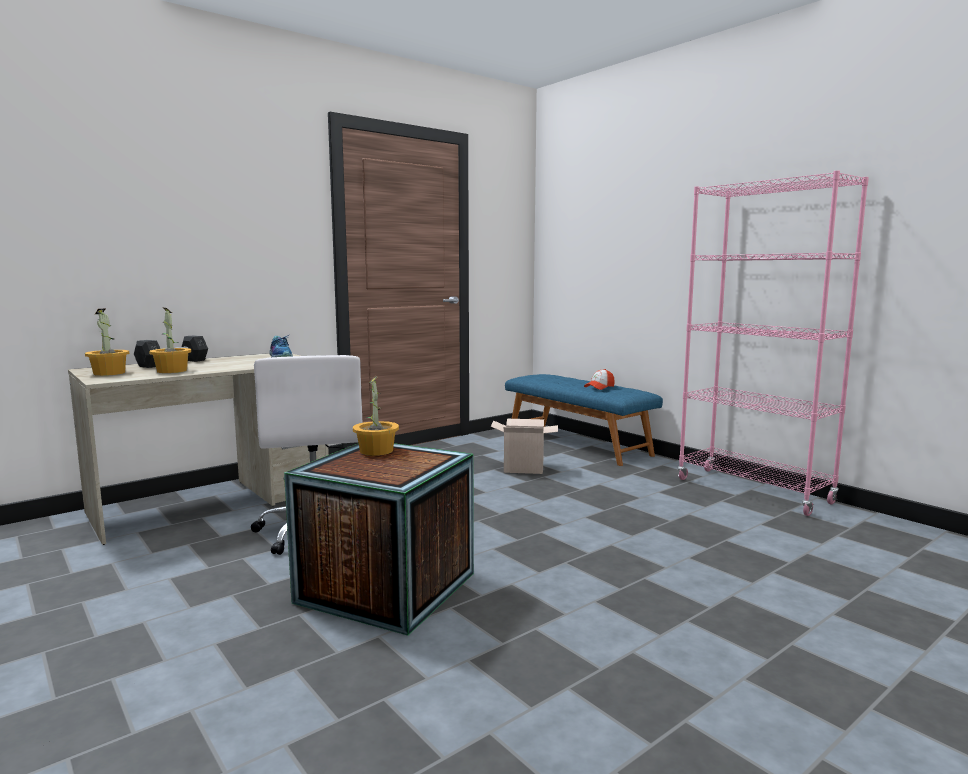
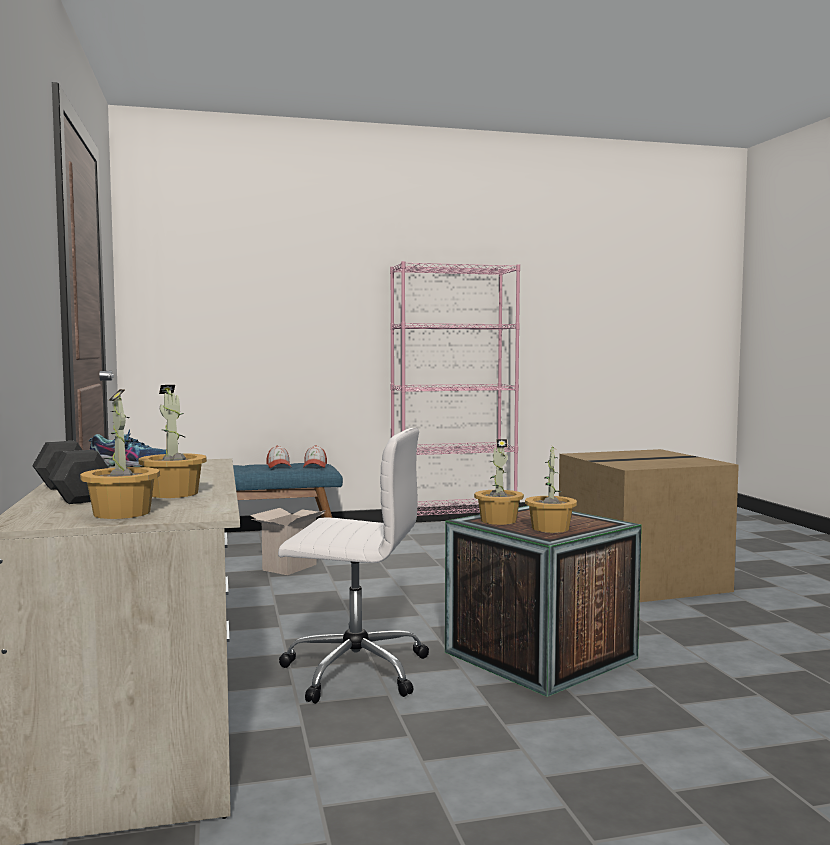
camera: 65 degrees left, 5 degrees down
(355, 466) = (549, 528): none -> potted plant
(620, 392) = (315, 466): none -> cap
(699, 611) = (640, 580): none -> cardboard box

